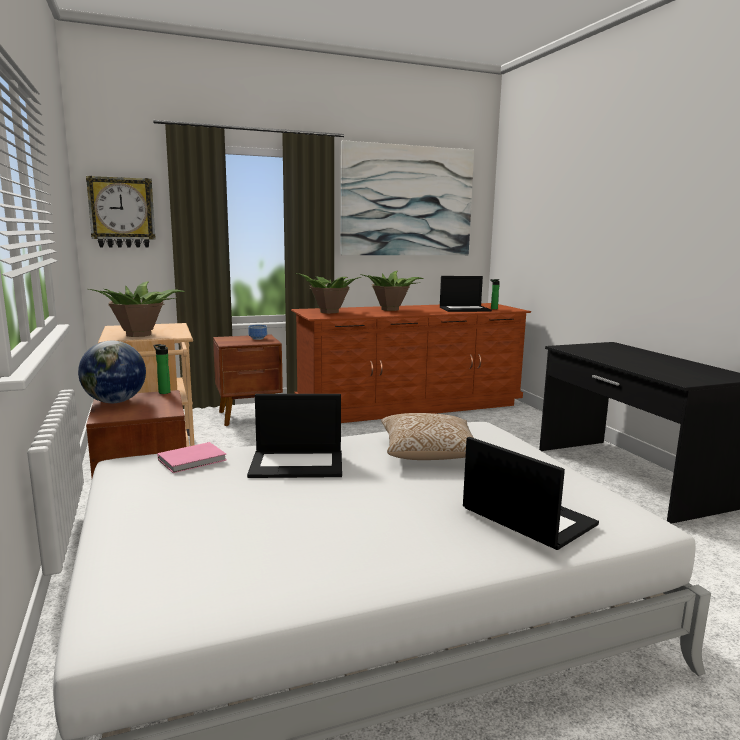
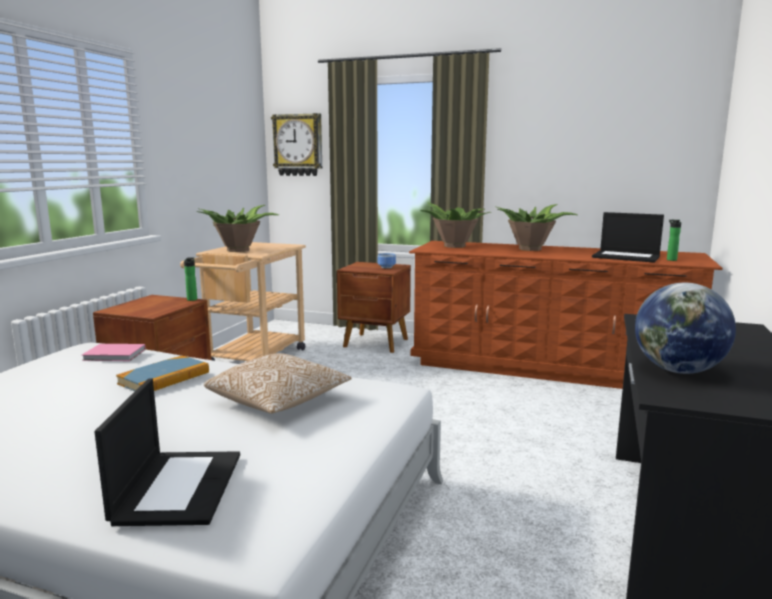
camera: 40 degrees right, 0 degrees up
(115, 402) = (147, 300): globe -> globe (677, 370)
(298, 464) = (164, 378): laptop -> book
(407, 201) = (588, 120): picture -> none

